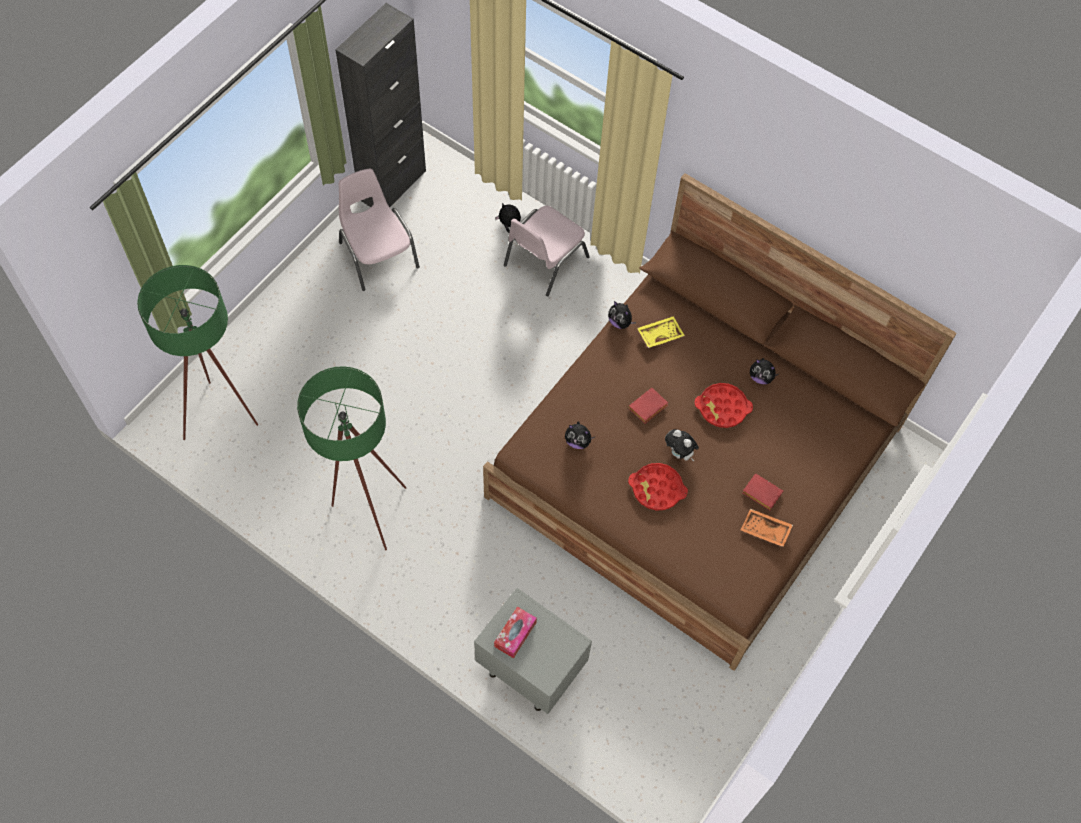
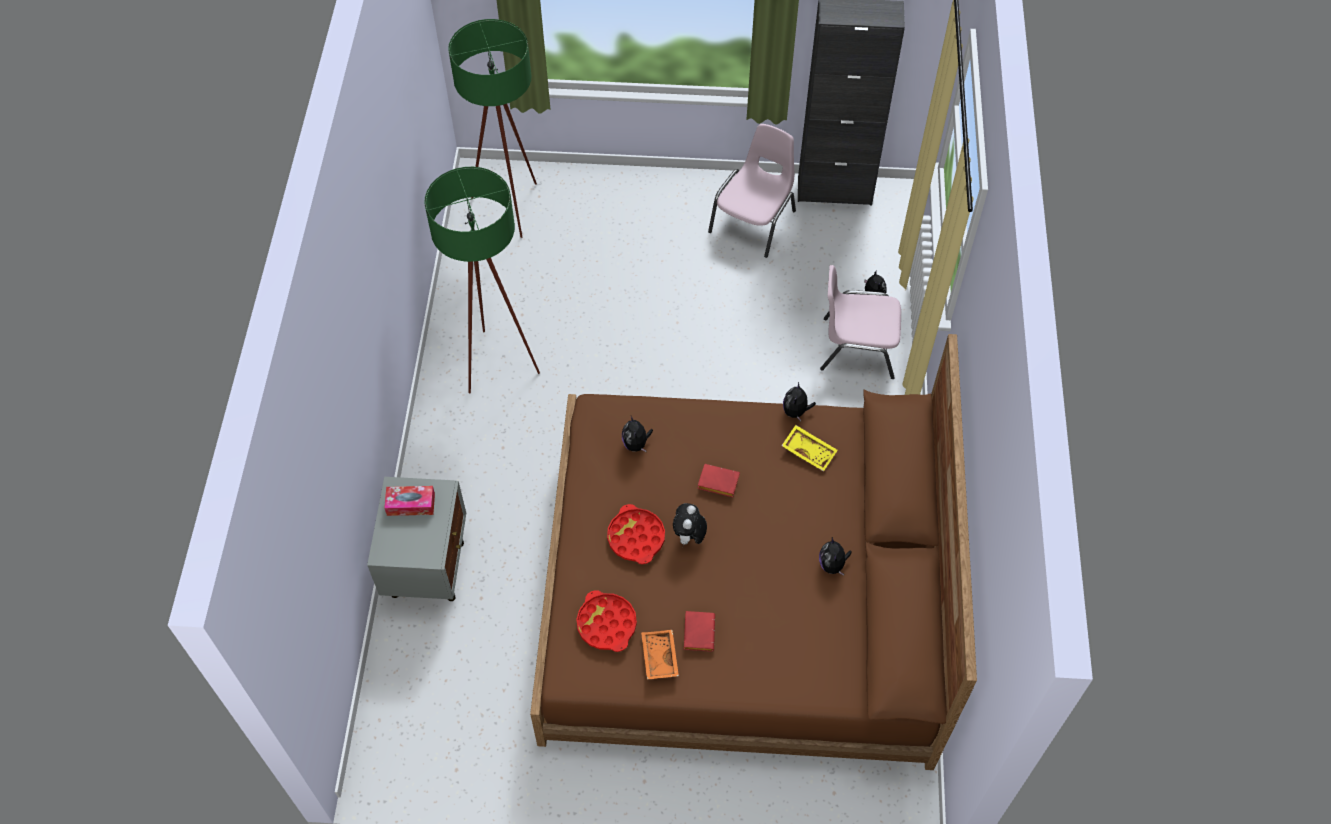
camera: 60 degrees right, 5 degrees down
(722, 408) = (768, 547): red tray -> red tray (606, 624)

